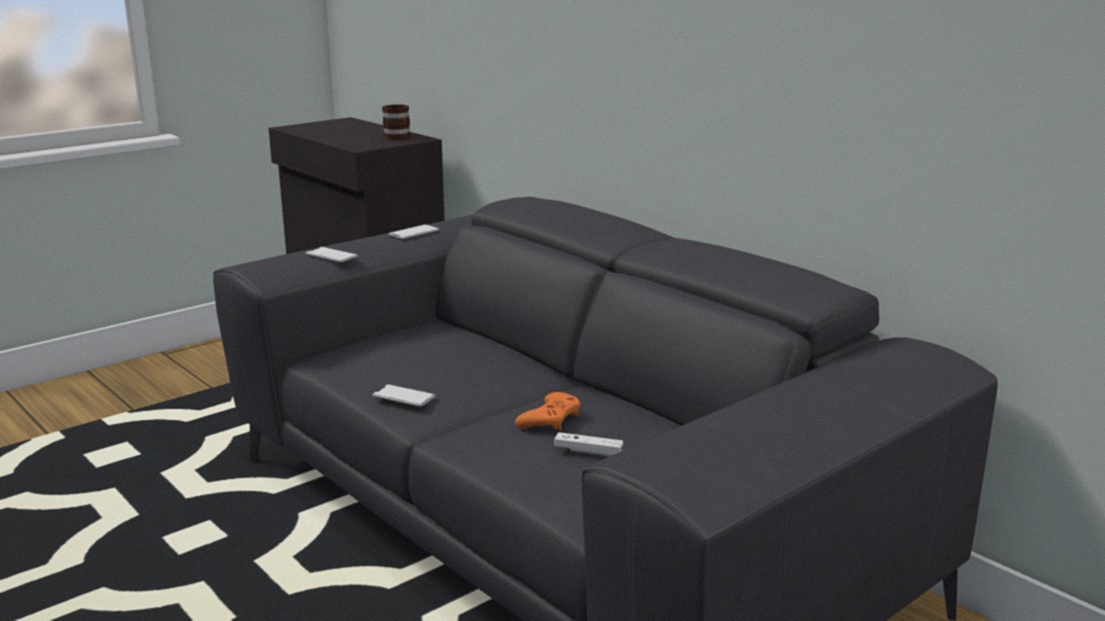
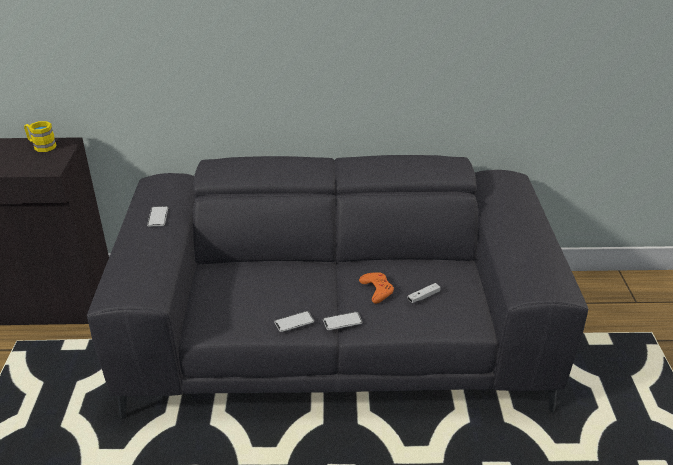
camera: 50 degrees left, 15 degrees up
(331, 256) = (153, 261): phone -> phone (342, 321)
(396, 135) = (41, 146): brown mug -> yellow mug

